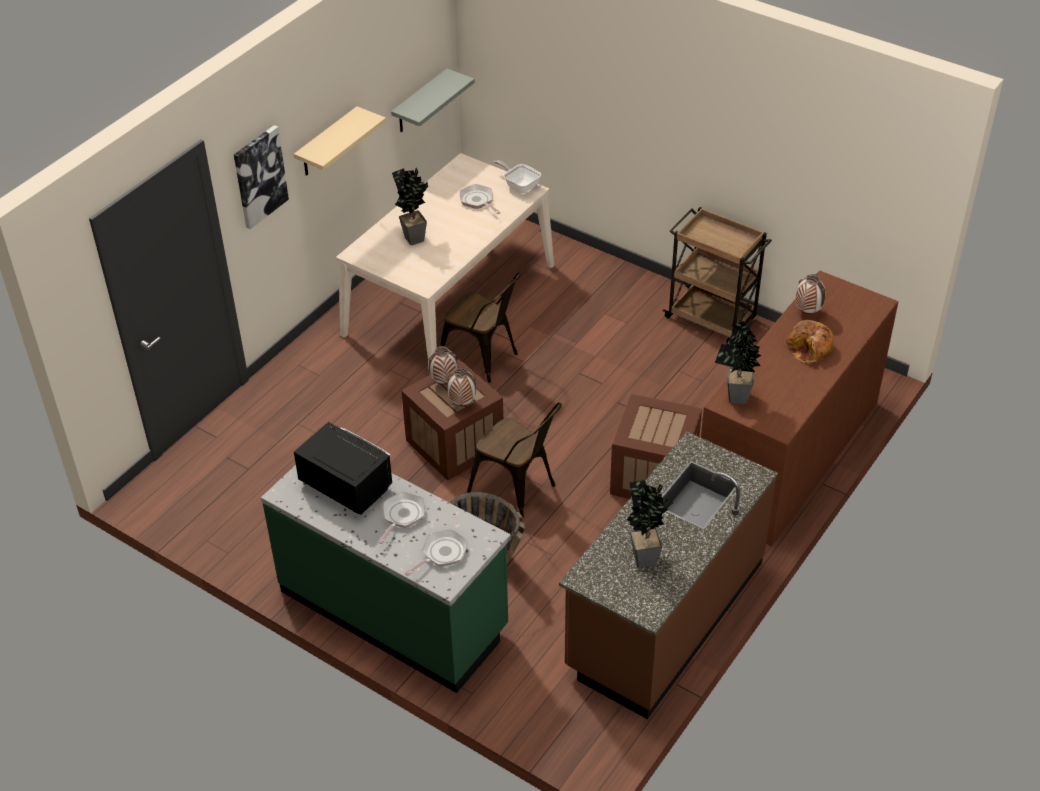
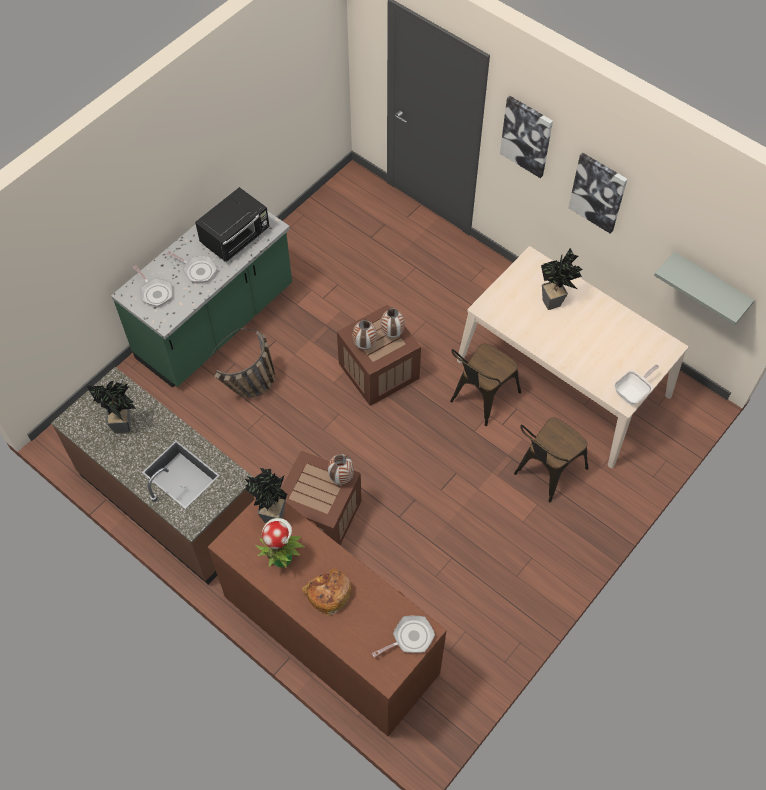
camera: 95 degrees right, 15 degrees up
(327, 143) = (598, 192): beige shelf -> picture
(478, 201) = (608, 356): frying pan -> frying pan (410, 637)
(518, 490) = (321, 412): brown chair -> brown chair (545, 473)
(712, 318) = (524, 601): brown cart -> none
(781, 385) = (281, 556): none -> potted plant
(807, 313) = (380, 602): vase -> vase (341, 477)

